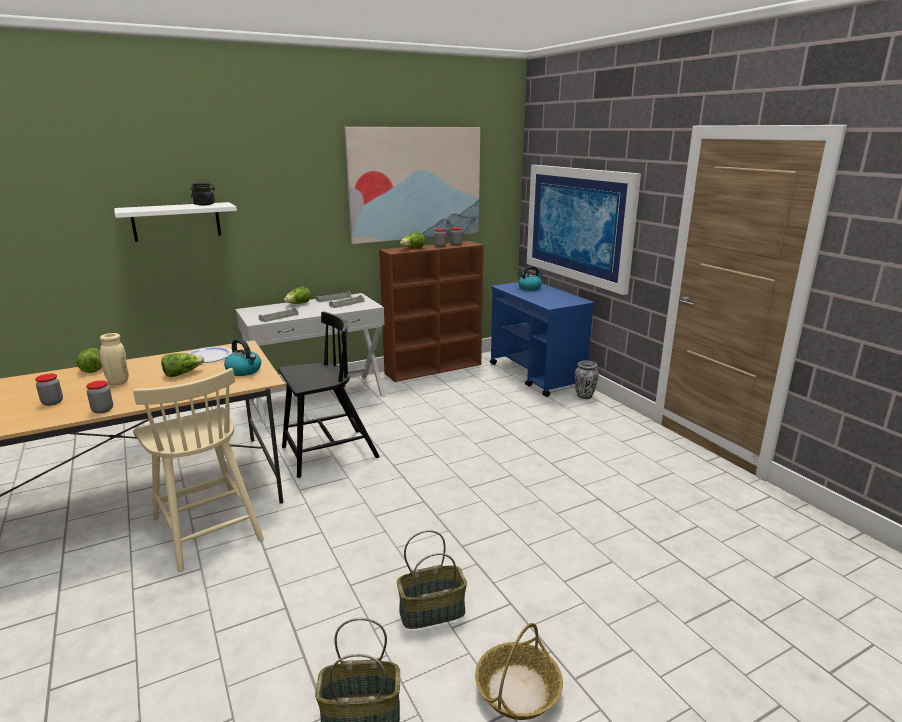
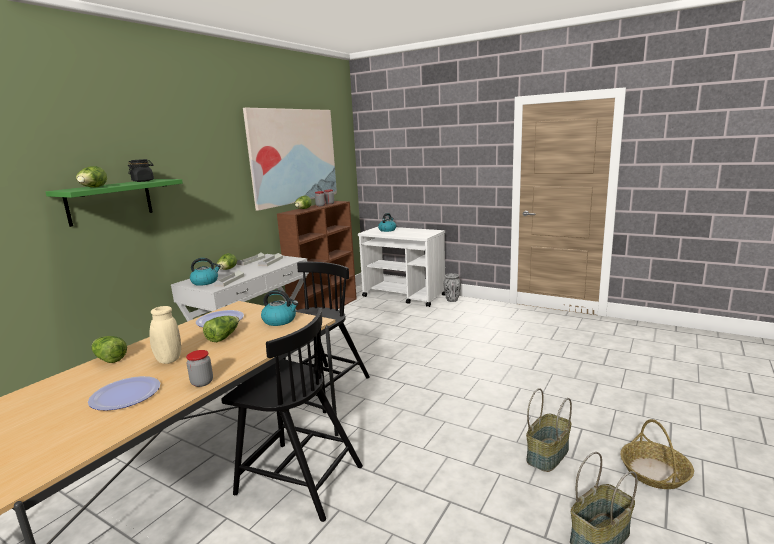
camera: 30 degrees left, 5 degrees down
(52, 402) = (125, 395): jar -> plate
(144, 209) = (93, 188): none -> lettuce
(176, 221) = (110, 201): white shelf -> green shelf
(207, 528) = (297, 479): beige chair -> black chair
(260, 313) = (205, 282): none -> kettle
(536, 375) = (404, 296): blue cart -> white cart
(578, 224) = (419, 176): picture -> none

